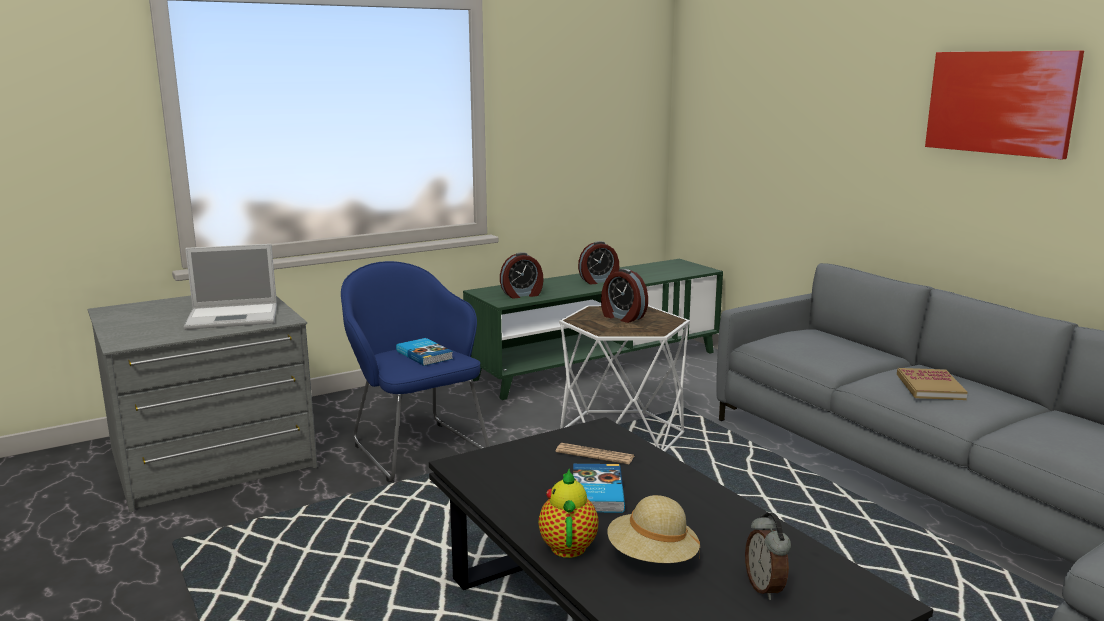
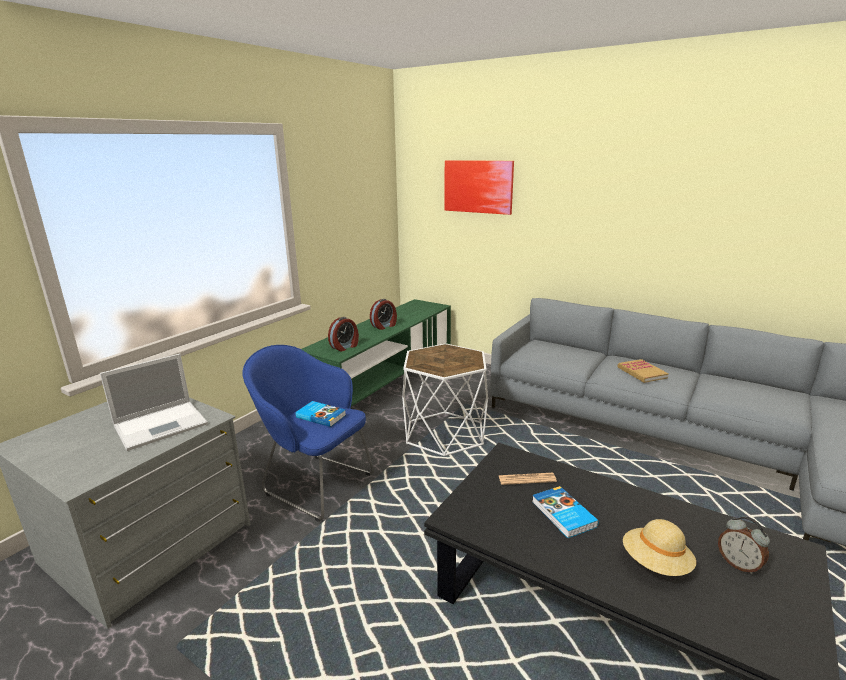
camera: 25 degrees left, 5 degrees up
(568, 545) = (597, 572): teapot -> none
(622, 317) = (441, 357): alarm clock -> none
(1000, 102) = (648, 195): picture -> picture (478, 186)

